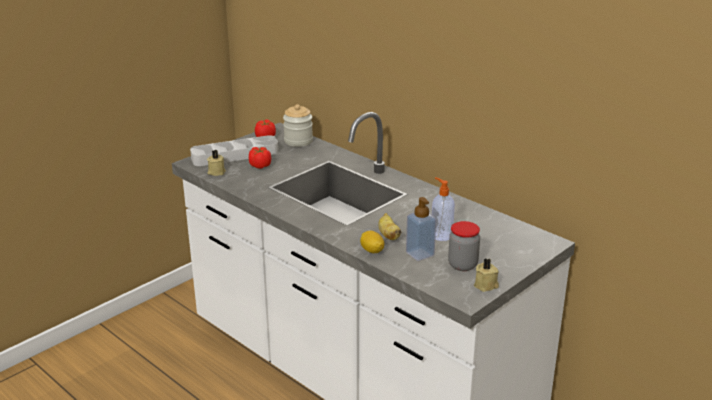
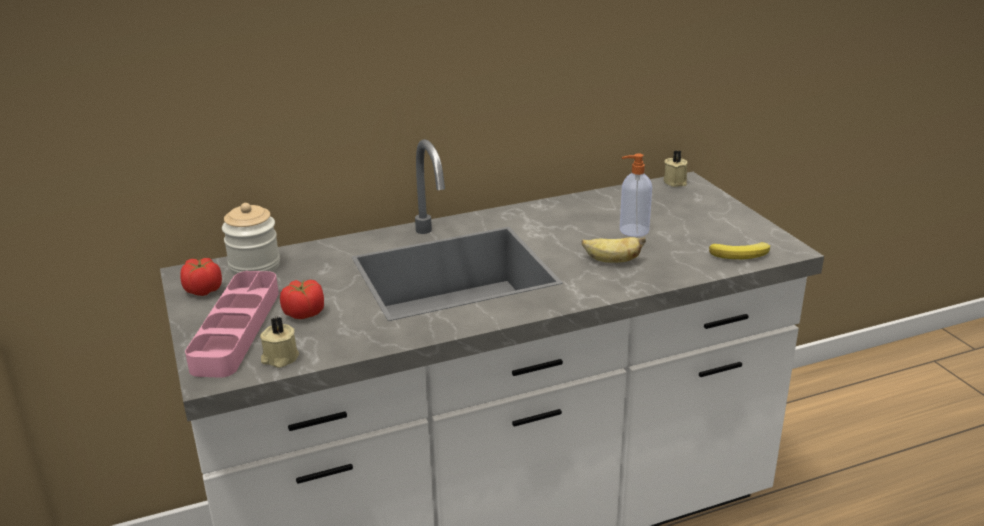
camera: 65 degrees left, 0 degrees up
(235, 155) = (236, 329): grey tray -> pink tray
(372, 251) = (645, 280): lemon -> none
(420, 254) = (671, 252): soap dispenser -> none
(440, 281) = (742, 254): none -> banana
(462, 265) = (711, 235): jar -> none
(486, 285) = (763, 233): beige candle -> beige candle (676, 181)

